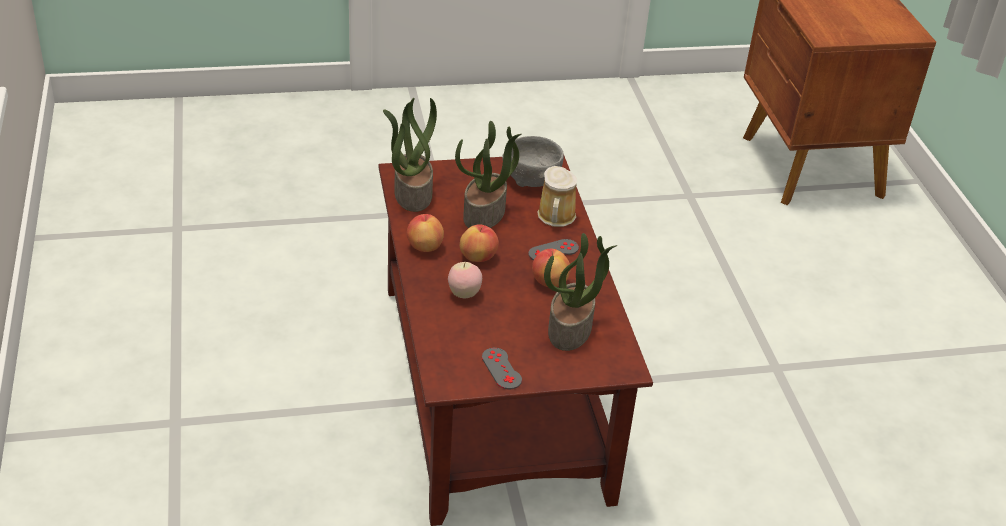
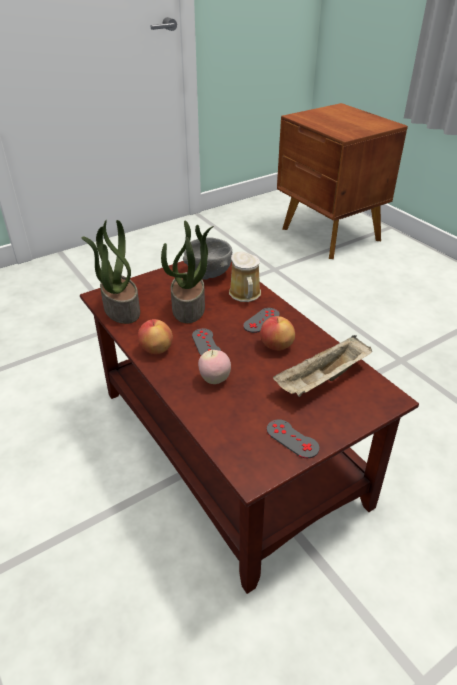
camera: 20 degrees left, 0 degrees up
(478, 257) = (206, 344): apple -> grey game controller
(571, 329) = (322, 380): potted plant -> beige tray

